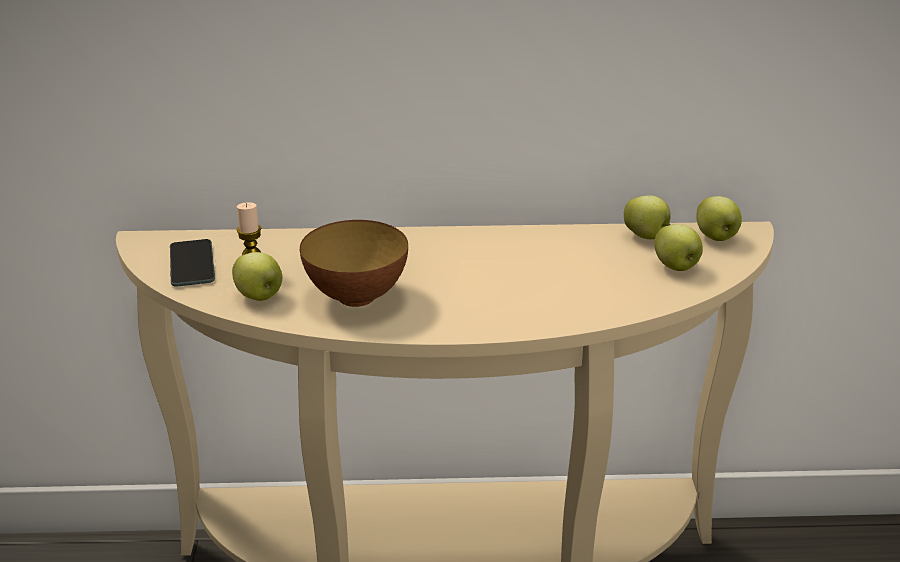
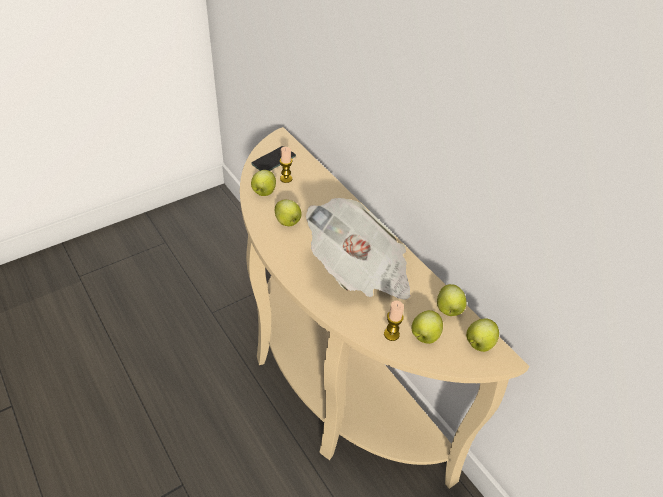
camera: 55 degrees right, 15 degrees up
(356, 297) = (288, 222): bowl -> apple
(519, 272) = (360, 271): none -> newspaper
(654, 288) = (391, 334): none -> candle

